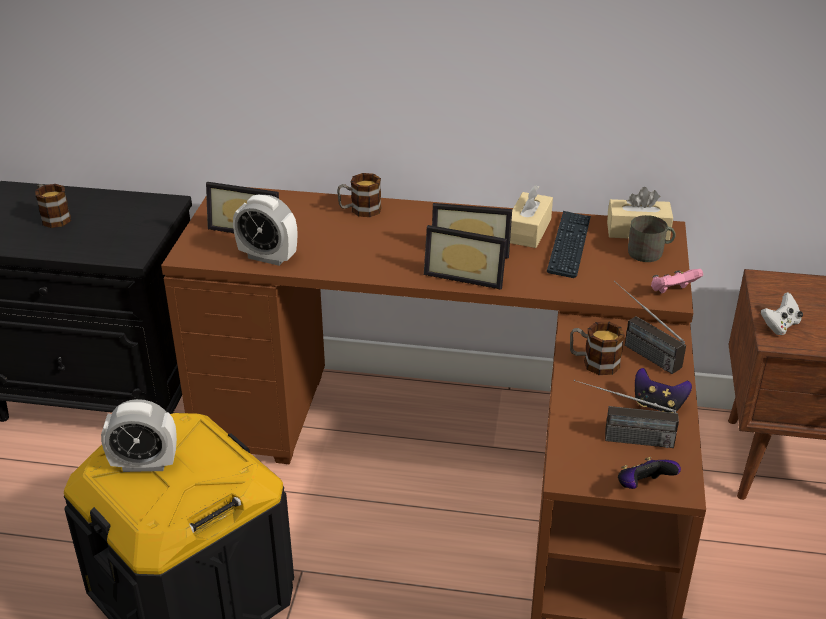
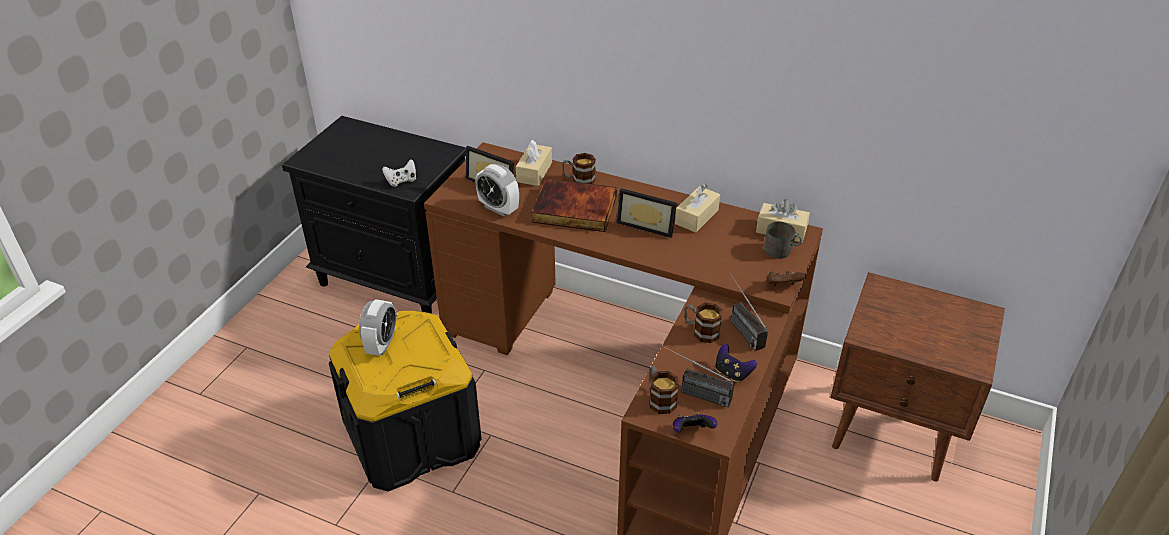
camera: 15 degrees right, 5 degrees up
(53, 217) = (367, 151): mug -> mug (659, 399)
(144, 464) = (381, 344): alarm clock -> alarm clock turned 90 degrees counterclockwise
(297, 209) = (534, 172): none -> beige tissue box
(369, 245) = (573, 210): none -> book
(466, 274) = (634, 246): picture frame -> none
(569, 245) = (722, 234): keyboard -> none
(672, 291) = (783, 286): pink game controller -> brown game controller
(780, 326) = (871, 325): white game controller -> white game controller (401, 181)

